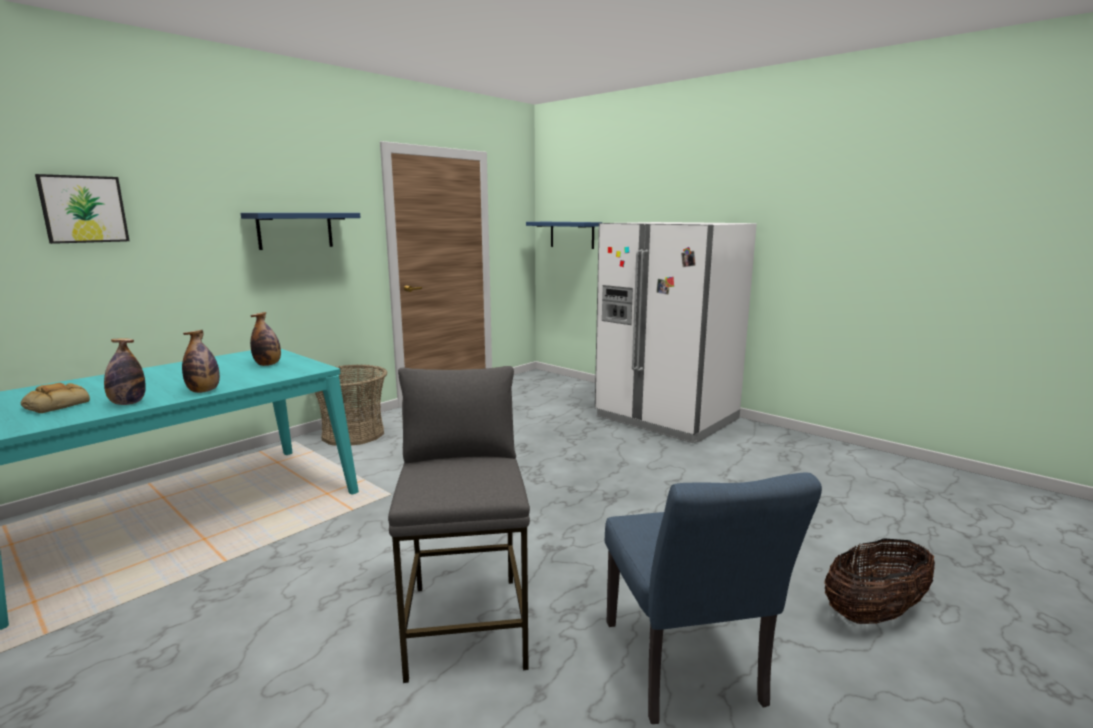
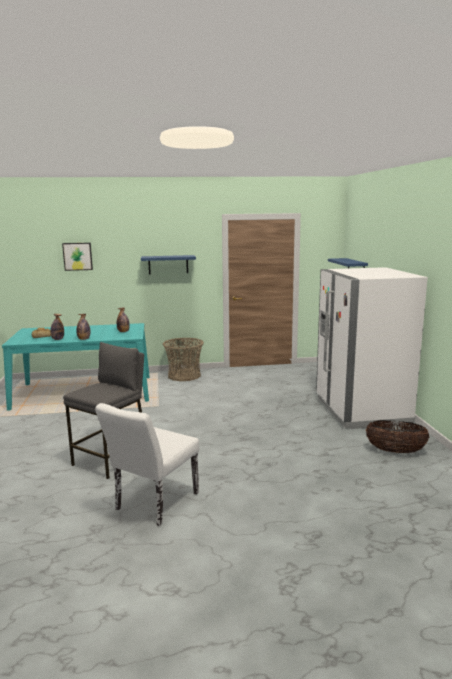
camera: 40 degrees right, 0 degrees up
(686, 671) = (153, 504): blue chair -> white chair
(874, 613) = (268, 527): basket -> basket (395, 451)

